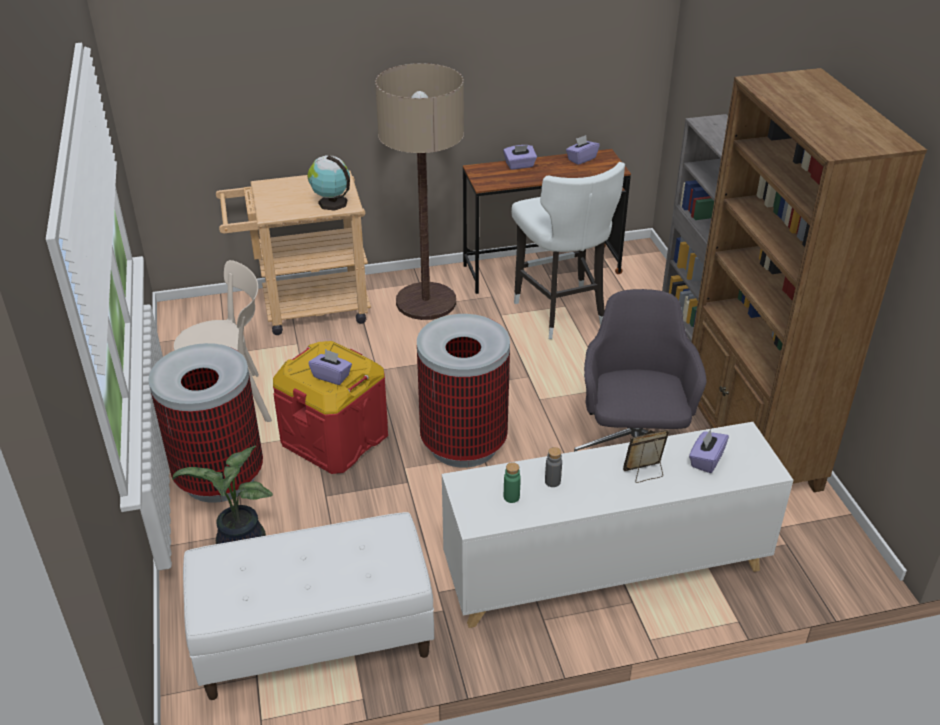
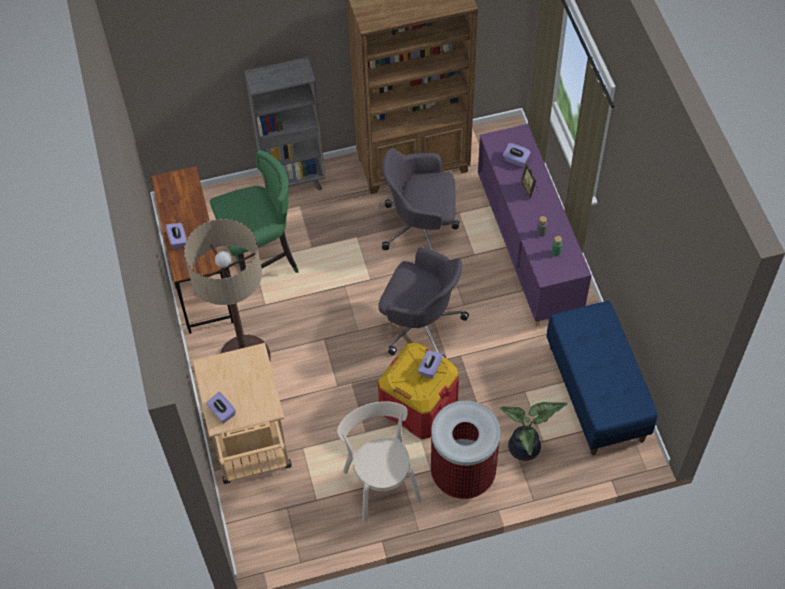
camera: 90 degrees left, 20 degrees up
(314, 640) = (596, 393): white bench -> blue bench
(331, 202) = (252, 366): globe -> none
(463, 444) = (420, 324): trash can -> grey office chair
(560, 312) = (262, 264): white stool -> green stool
(581, 159) = (169, 197): purple tissue box -> purple tissue box (222, 412)
(604, 571) = (528, 248): white cabinet -> purple cabinet

